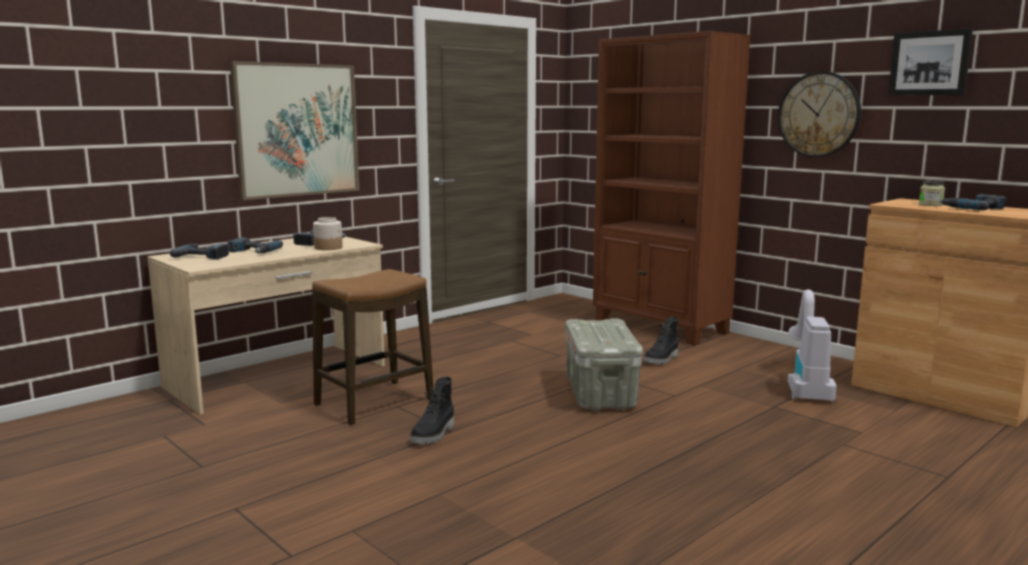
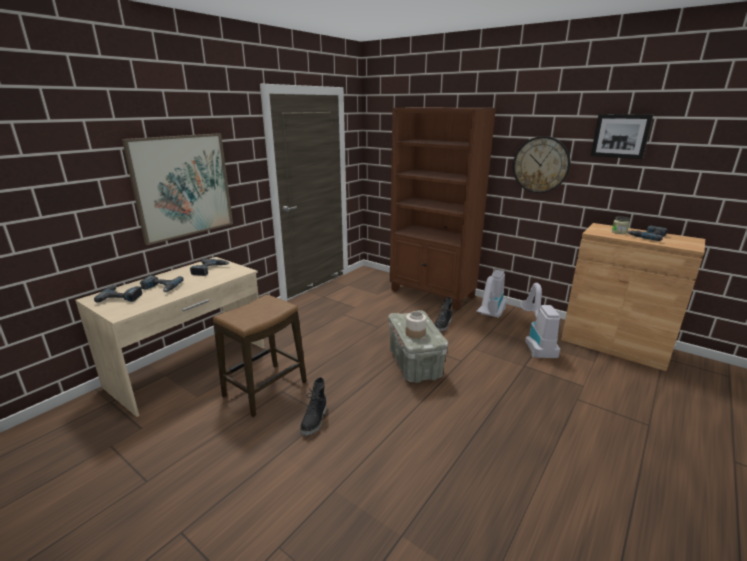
camera: 10 degrees left, 10 degrees up
(329, 248) = (218, 278): jar -> jar (415, 333)
(744, 354) = (490, 316): none -> vacuum cleaner

